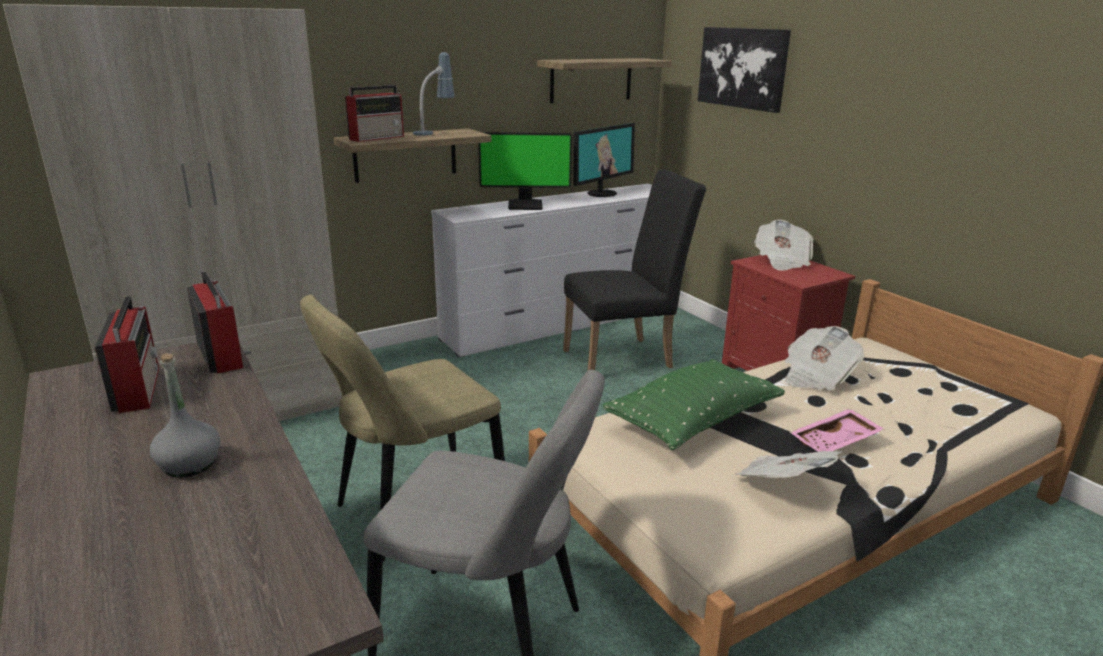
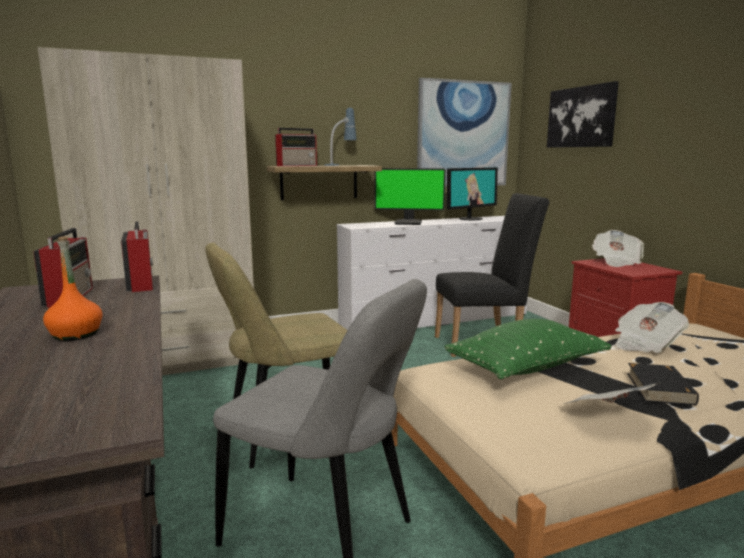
camera: 10 degrees right, 10 degrees down
(190, 464) = (76, 334): grey bottle -> orange bottle
(591, 80) = (463, 134): shelf -> picture
(836, 442) = (660, 388): pink tray -> black book

